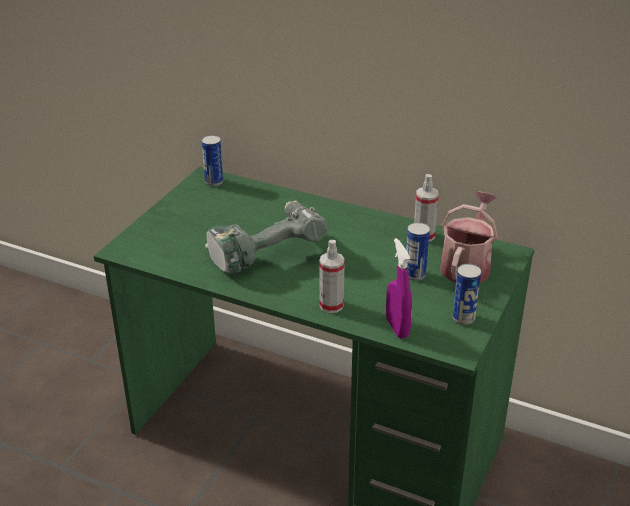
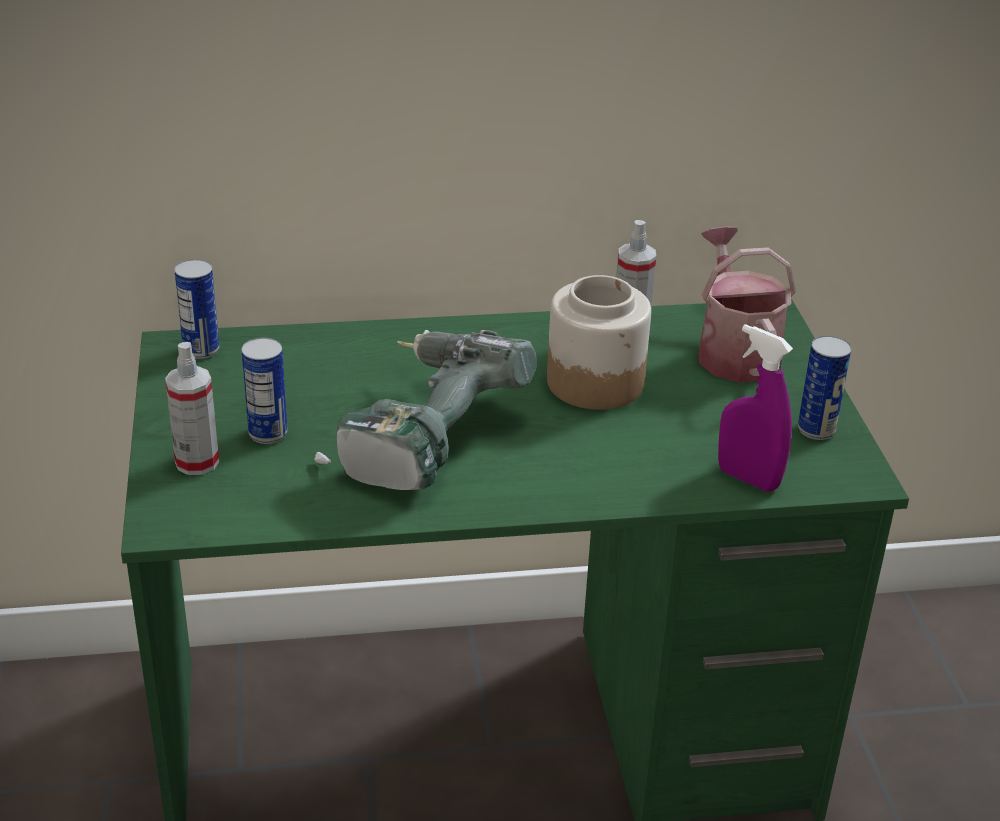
camera: 35 degrees left, 0 degrees up
(331, 305) = (619, 482): spray bottle -> spray bottle (197, 462)
(375, 255) = (595, 382): none -> jar
(415, 275) = (683, 391): can -> can (268, 433)

